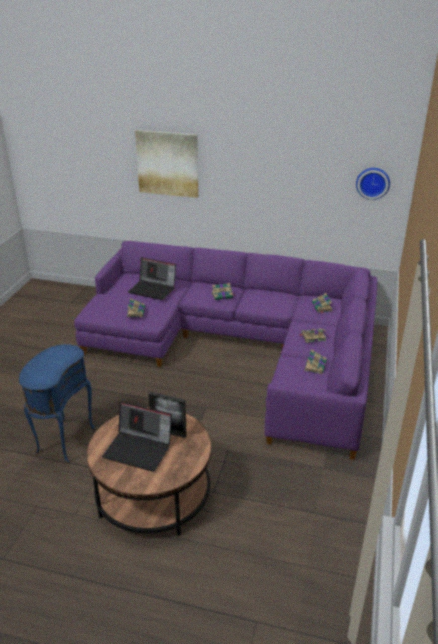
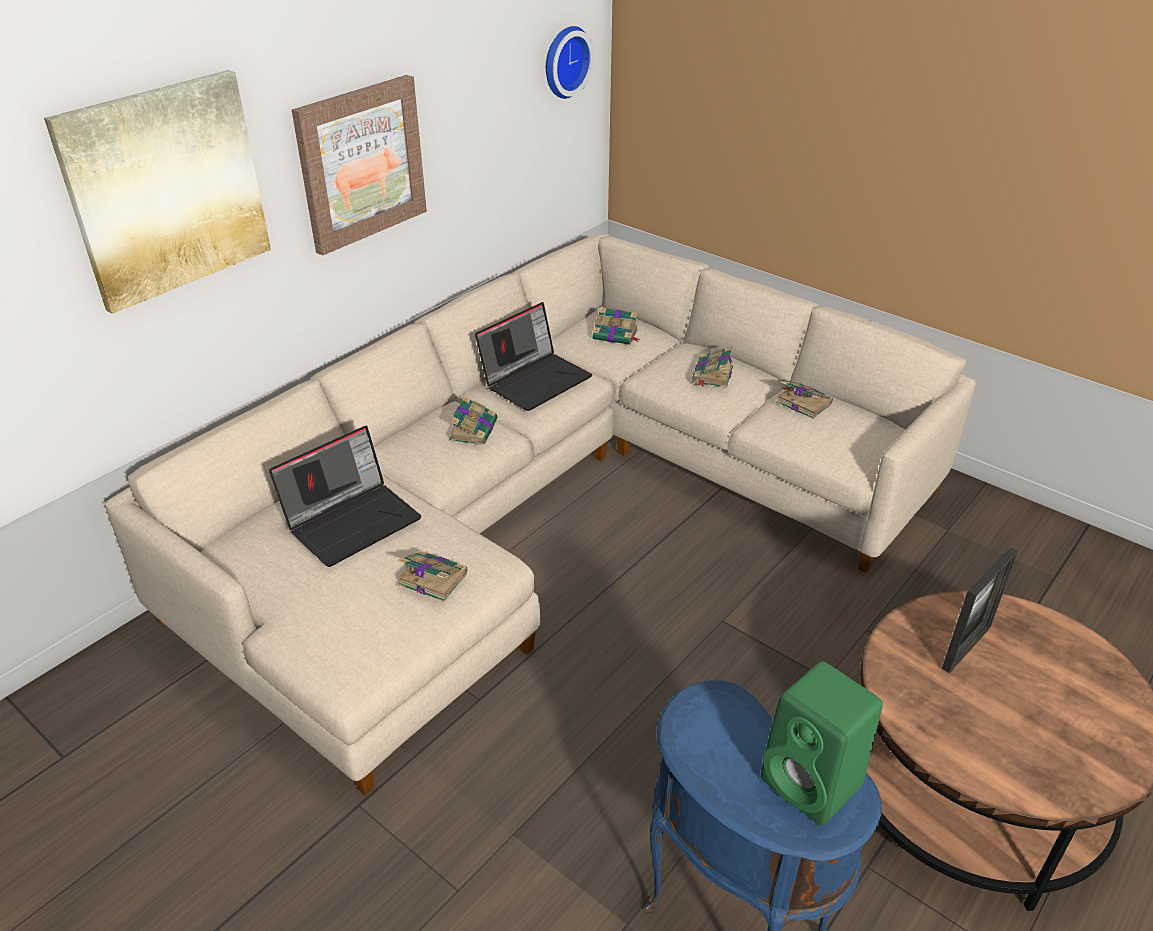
camera: 65 degrees left, 5 degrees up
(45, 374) = (814, 784): none -> green speaker
(139, 449) = (1018, 710): laptop -> laptop (536, 379)
(241, 348) = (550, 506): purple sofa -> beige sofa
(245, 184) = (361, 163): none -> picture

